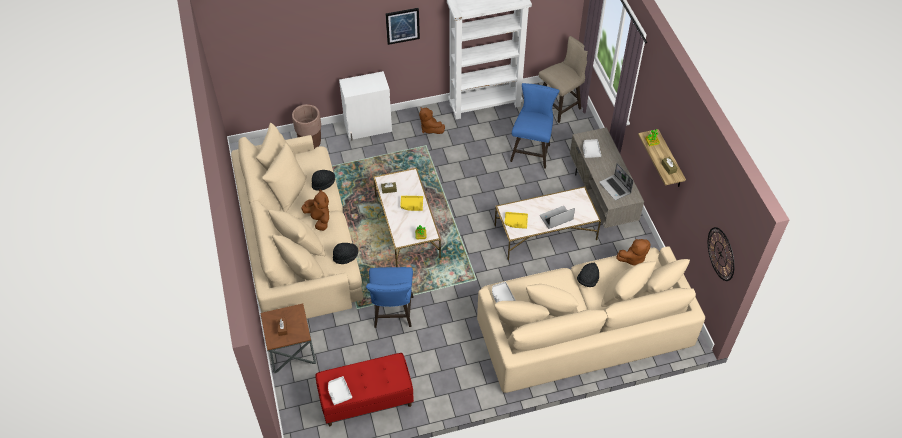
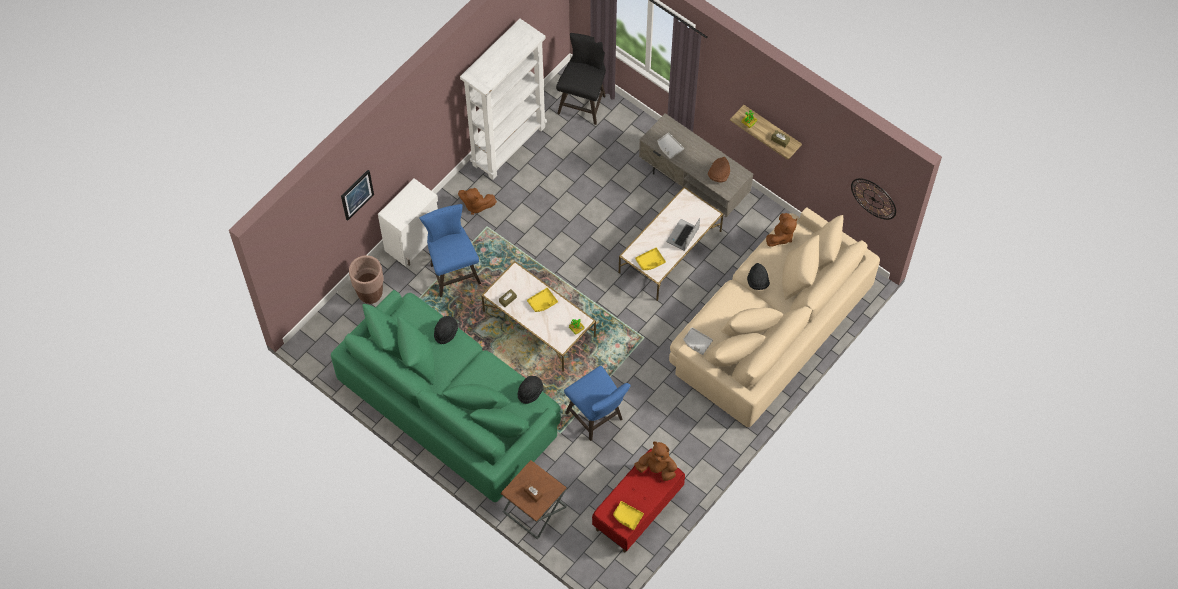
camera: 35 degrees left, 10 degrees up
(298, 242) = (450, 403): beige sofa -> green sofa
(319, 219) = (473, 371): brown plush toy -> brown plush toy (657, 469)
(339, 392) = (627, 517): white tray -> yellow tray
(402, 25) = (424, 125): picture -> picture (356, 194)
(531, 151) = (593, 171): blue stool -> blue stool (453, 271)
(561, 105) = (583, 102): beige stool -> black stool
(615, 188) = (719, 174): laptop -> brown hat

